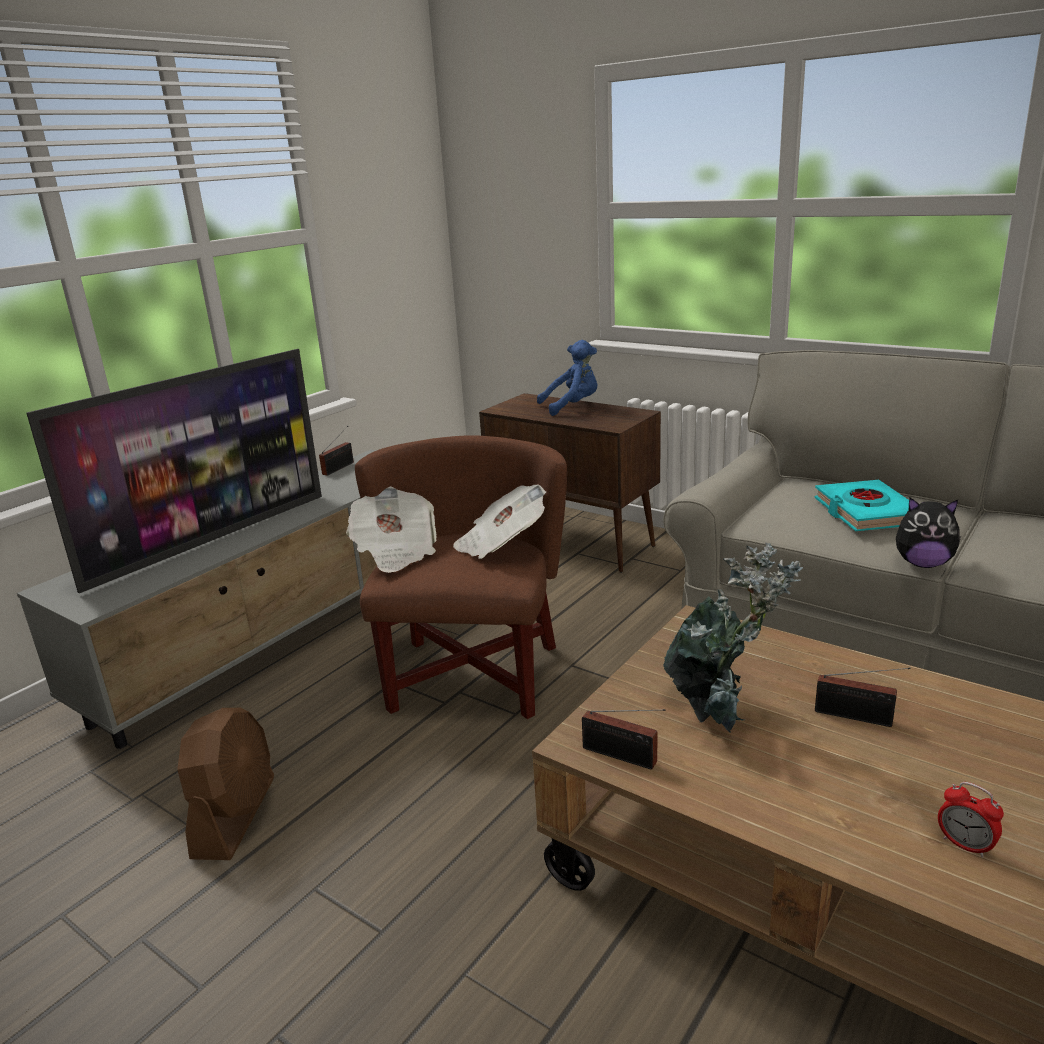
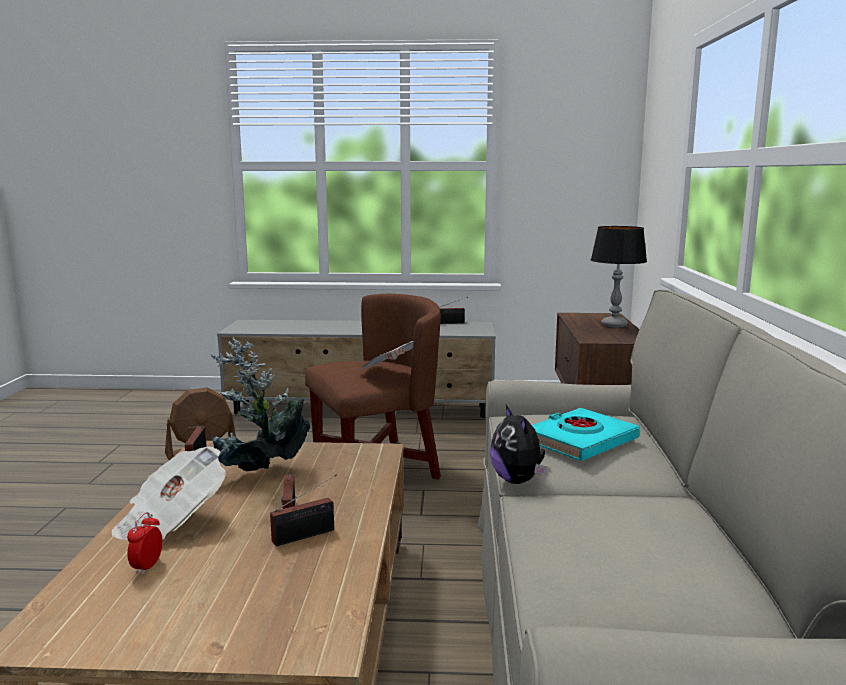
camera: 55 degrees right, 10 degrees down
(211, 539) = (324, 327): television -> none
(395, 551) = (353, 356): newspaper -> newspaper (171, 521)
(572, 406) = (614, 325): blue plush toy -> table lamp
(916, 715) = (307, 535): none -> radio

